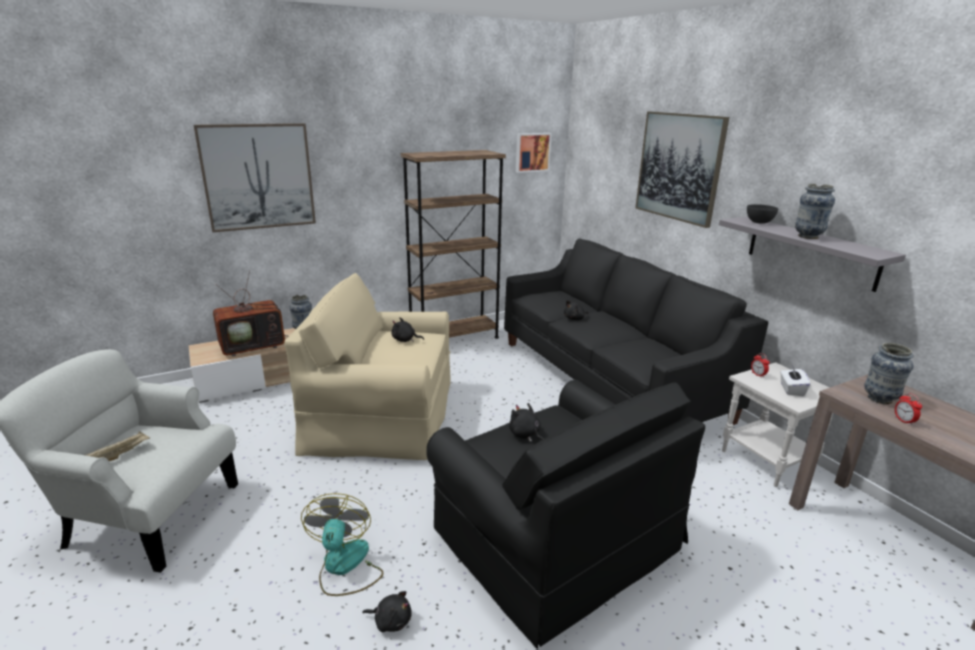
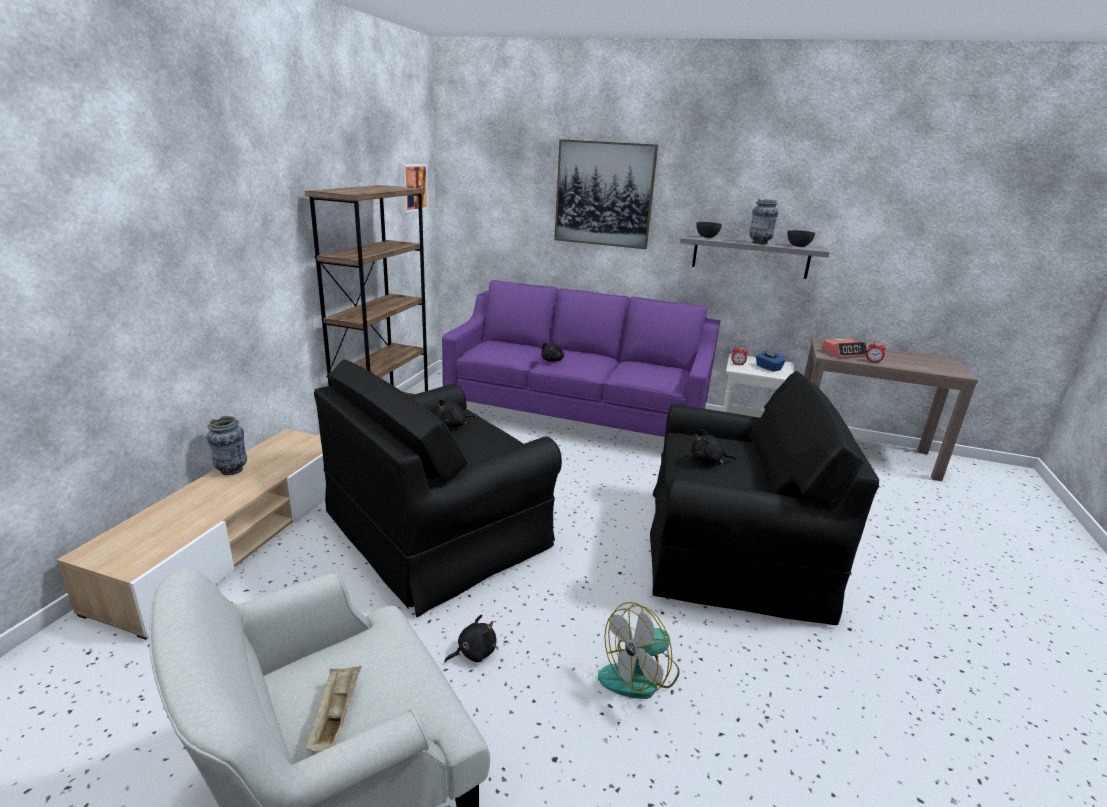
camera: 45 degrees left, 0 degrees up
(254, 346) = (190, 514): television -> none
(258, 177) = (132, 236): picture -> none
(344, 567) = (640, 675): fan -> fan turned 75 degrees counterclockwise
(382, 415) = (438, 530): beige armchair -> black armchair
(391, 621) = (739, 684): black plush toy -> black plush toy (474, 652)
(608, 379) = (578, 415): black sofa -> purple sofa
(791, 389) = (768, 368): white tissue box -> blue tissue box
(855, 247) = (798, 246): none -> grey bowl
(879, 399) = (843, 353): vase -> alarm clock

